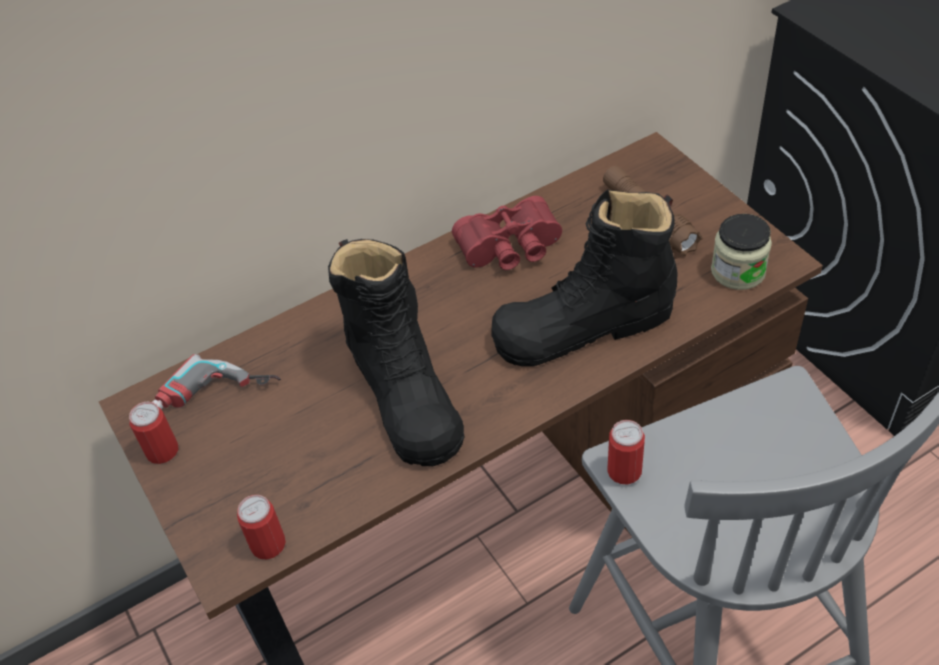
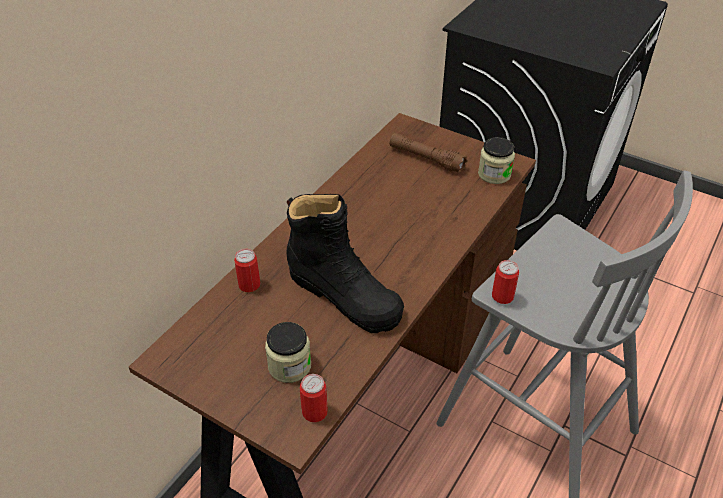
camera: 30 degrees left, 5 degrees down
(162, 451) = (199, 381): can -> can (249, 285)
(214, 401) = (216, 339): power drill -> none
(276, 470) = (289, 366): none -> jar
(511, 249) = (356, 196): red binoculars -> none
(584, 326) = (428, 225): black boot -> none

